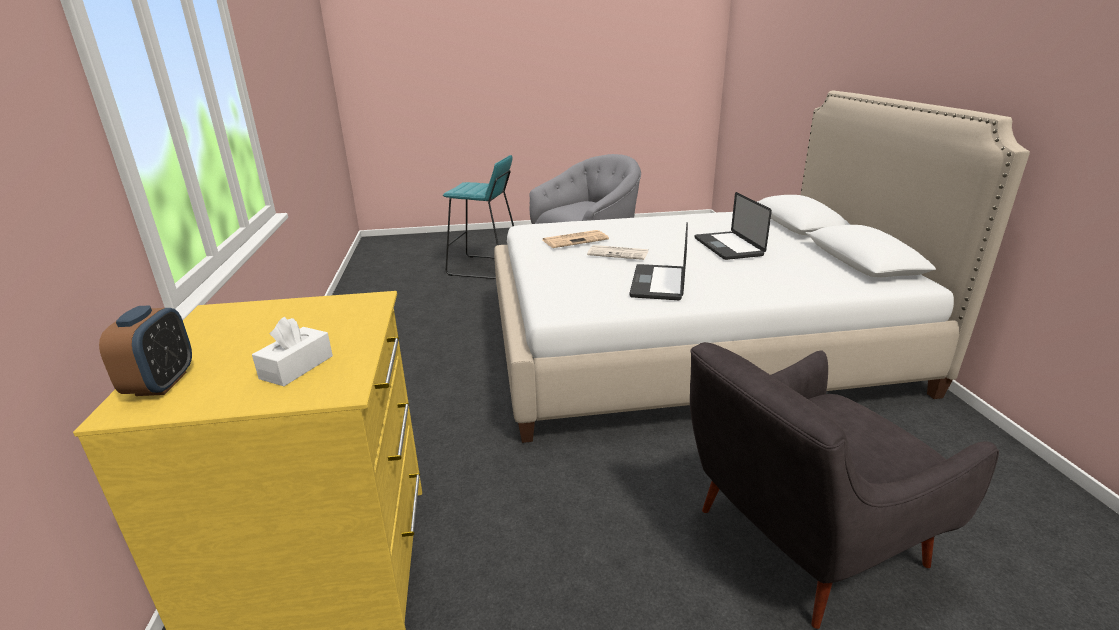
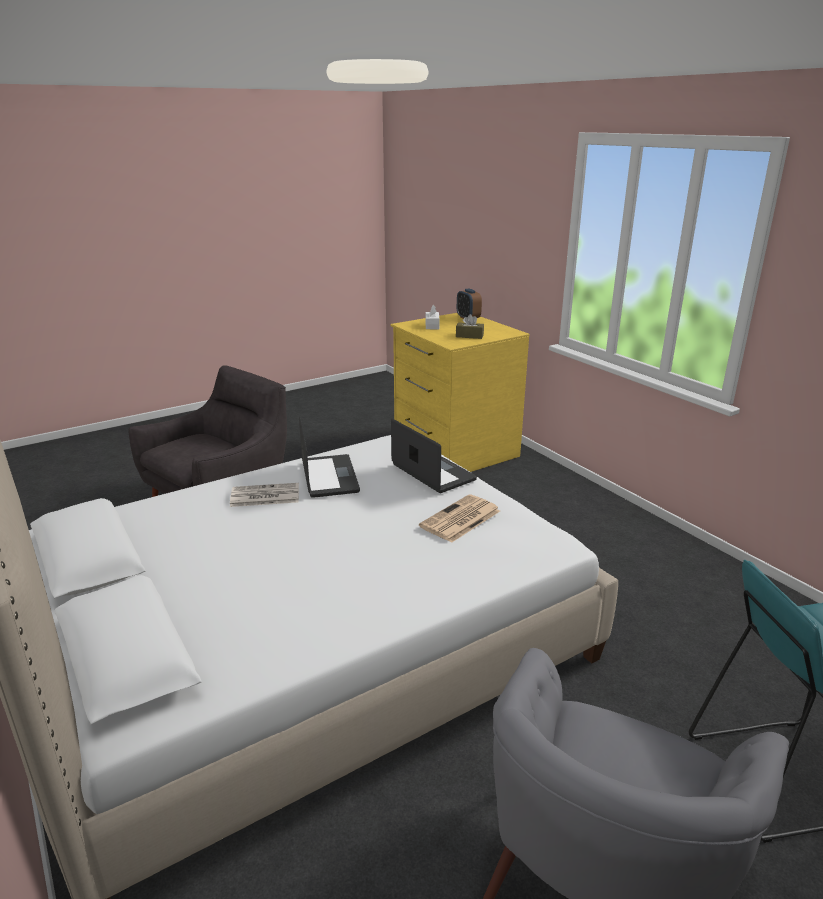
camera: 155 degrees right, 0 degrees up
(301, 316) = (469, 336): none -> brown tissue box
(619, 253) = (391, 510): newspaper -> newspaper (264, 496)
(728, 247) = (259, 550): laptop -> laptop (433, 472)

